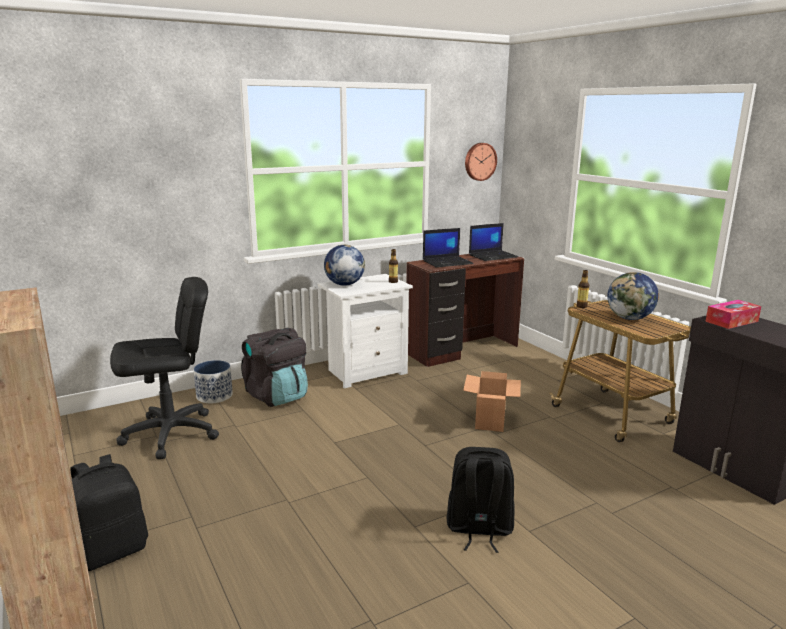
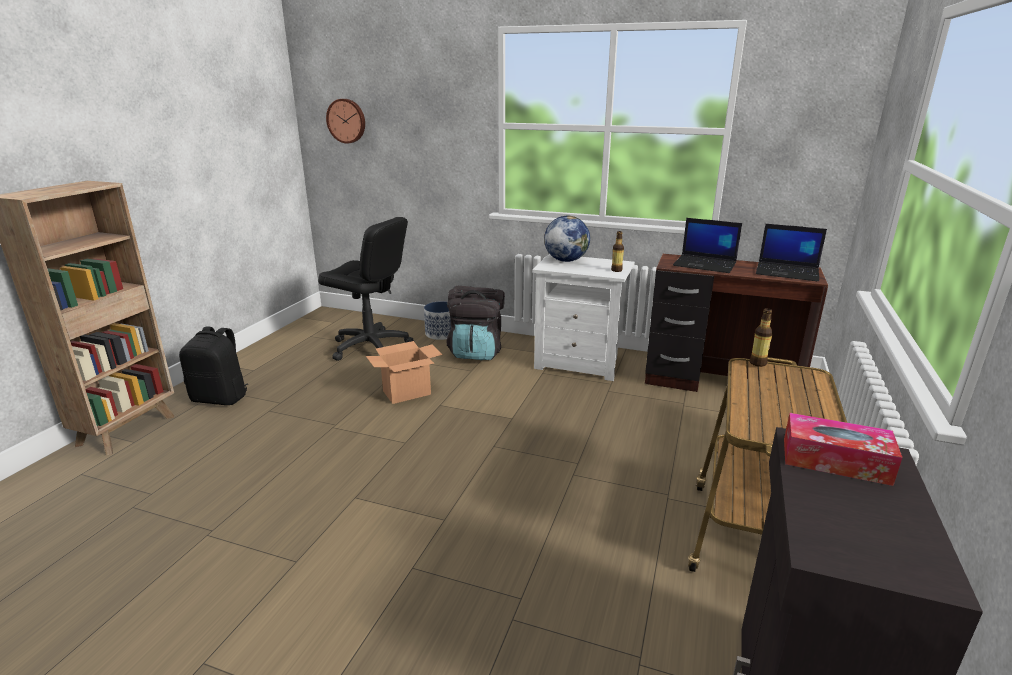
camera: 50 degrees right, 5 degrees up
(479, 161) = (825, 134): wall clock -> wall clock (347, 121)
(479, 529) = (384, 534): black backpack -> none
(490, 421) = (594, 461): cardboard box -> cardboard box (407, 392)
(630, 318) = (786, 403): globe -> none

